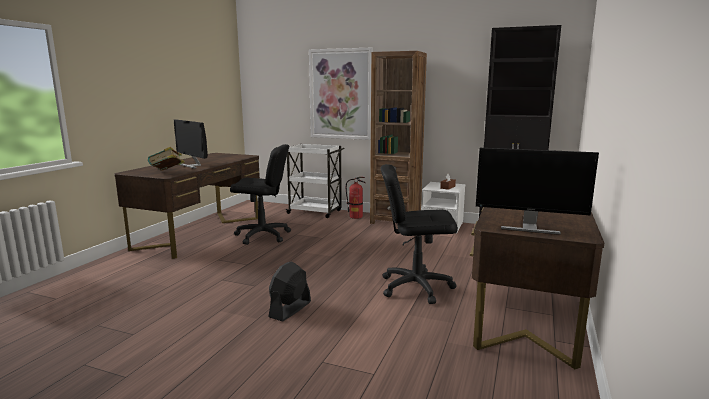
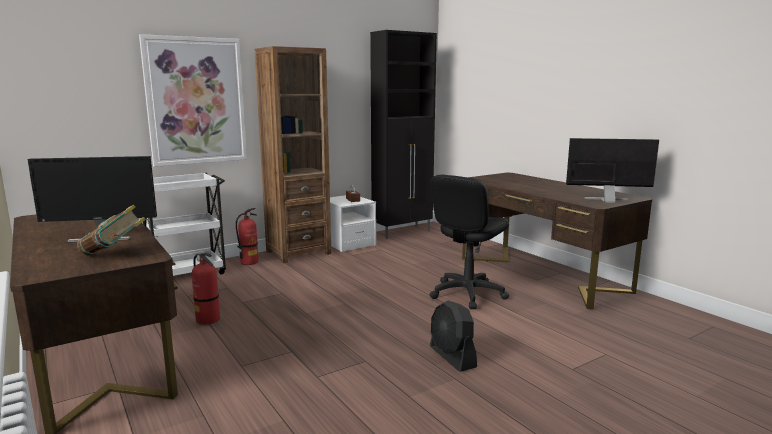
camera: 55 degrees left, 0 degrees up
(262, 236) = (208, 320): black office chair -> fire extinguisher
(529, 228) = (607, 200): monitor -> monitor turned 135 degrees counterclockwise

